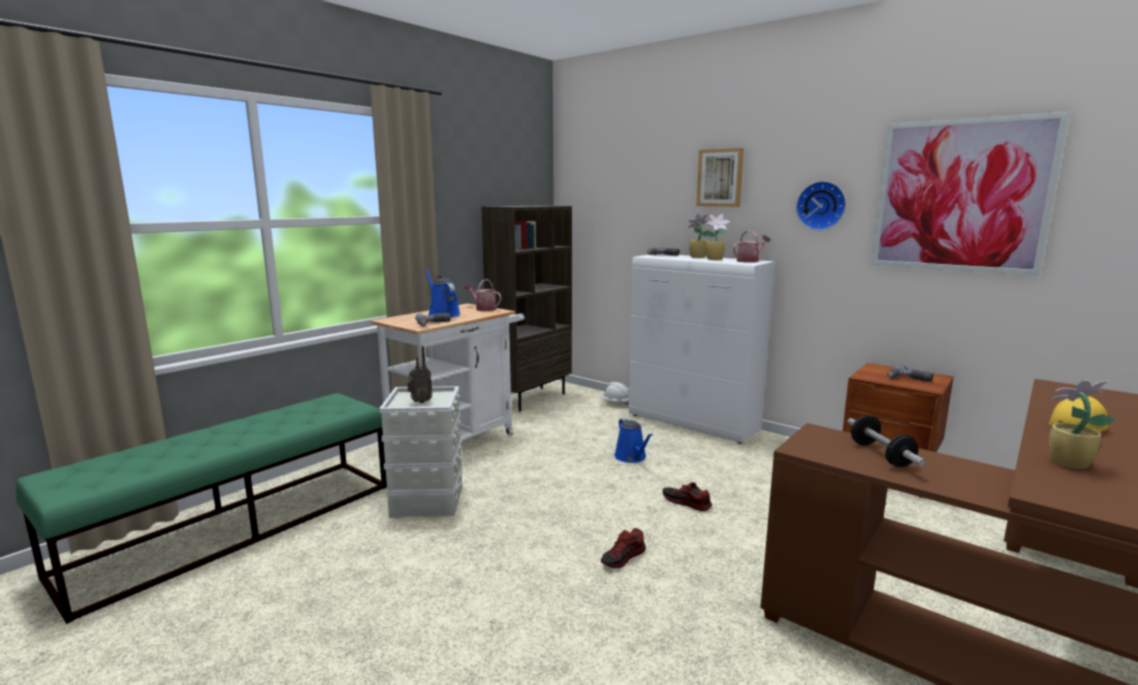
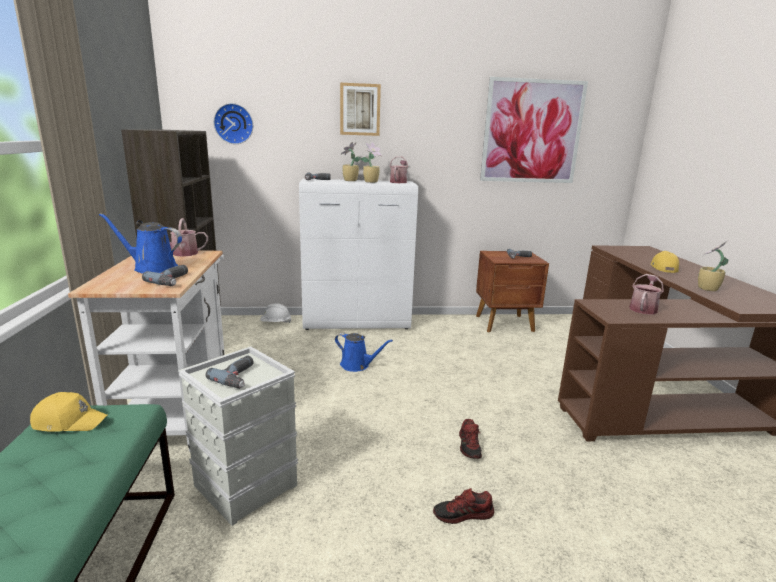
camera: 45 degrees left, 5 degrees up
(329, 401) = (69, 421): none -> yellow cap
(420, 401) = (239, 377): radio -> power drill
(686, 503) = (442, 386): shoe -> shoe (463, 515)
(821, 205) = (444, 136): wall clock -> wall clock (234, 124)
(881, 455) = (643, 308): dumbbell -> watering can

